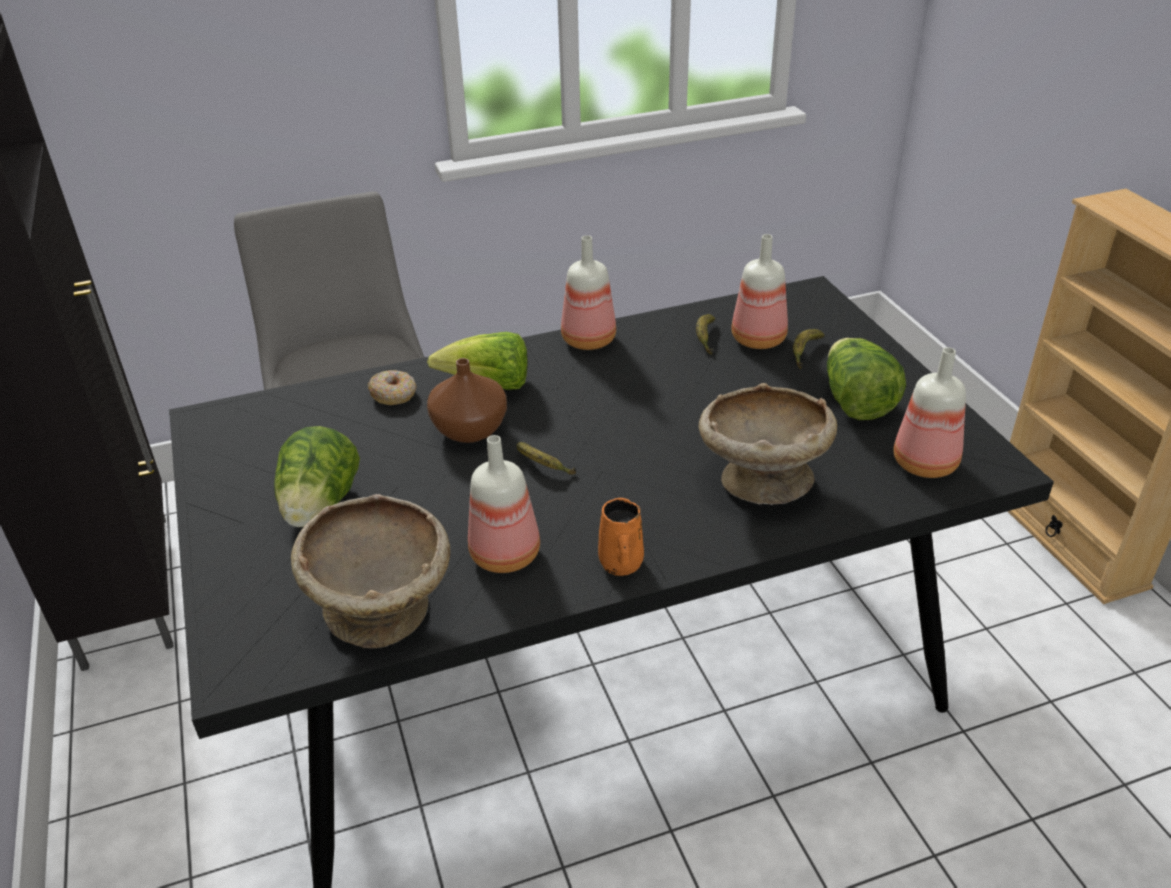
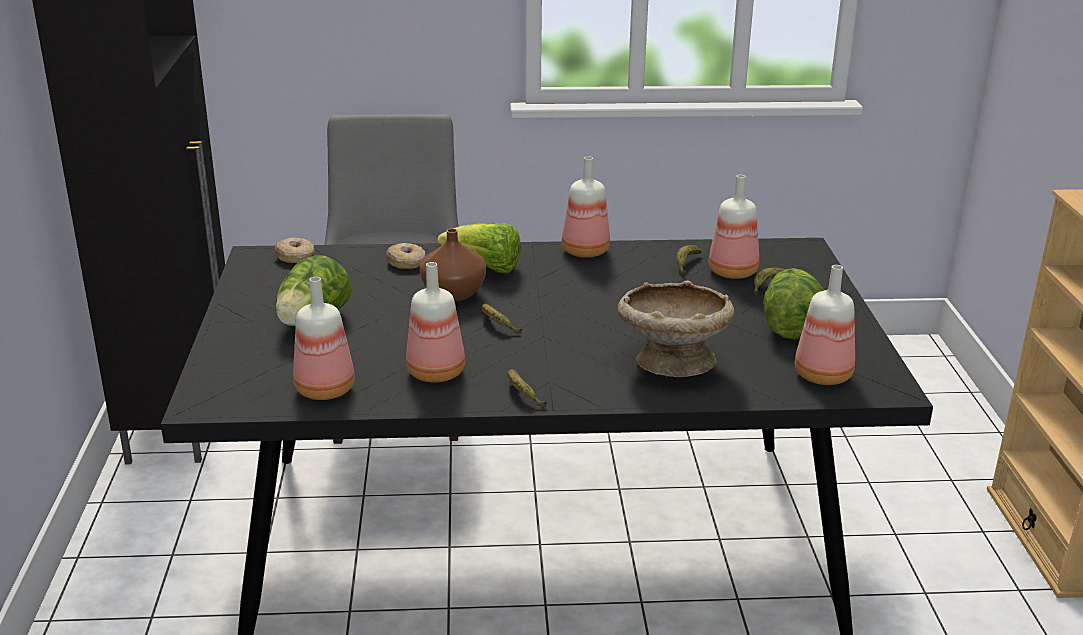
camera: 15 degrees right, 10 degrees down
(256, 411) = (295, 257): none -> donut
(384, 611) = (326, 389): beige bowl -> bottle
(621, 565) = (522, 394): orange mug -> banana

